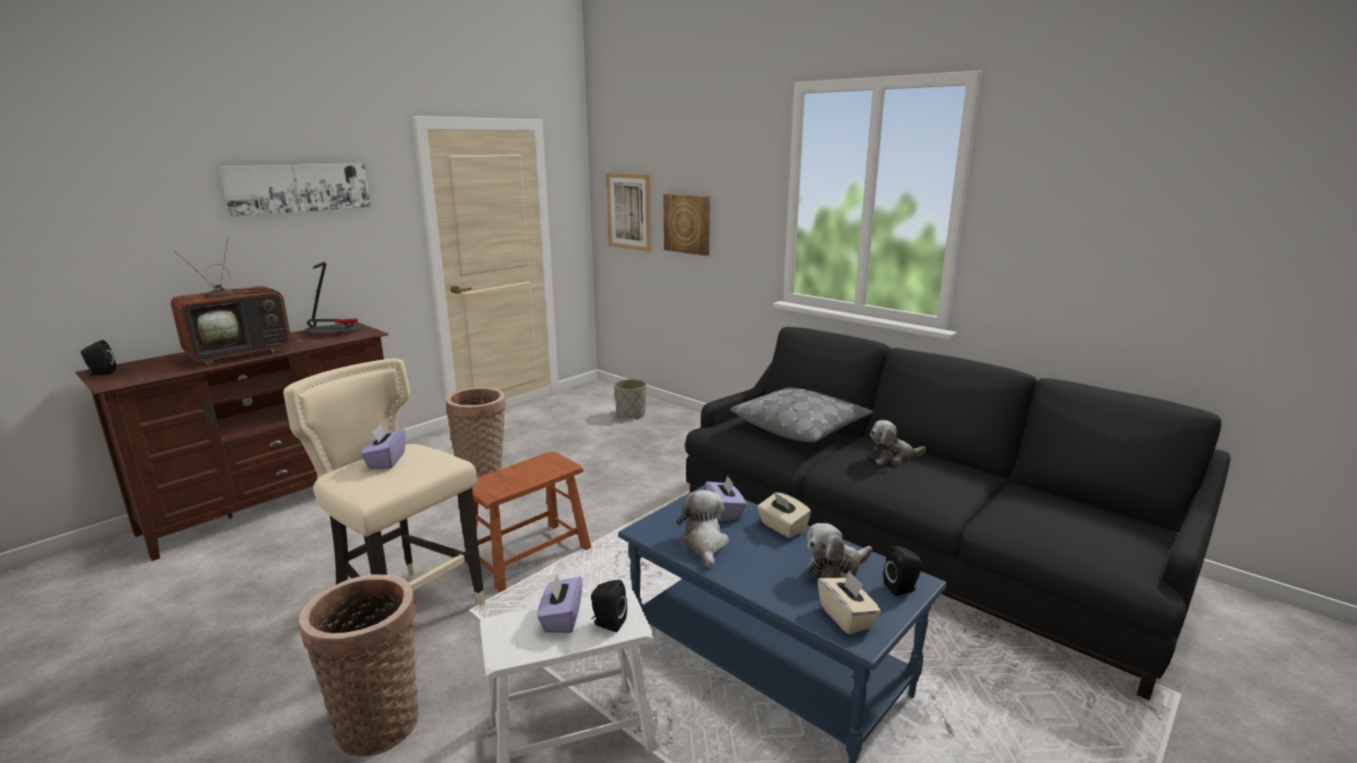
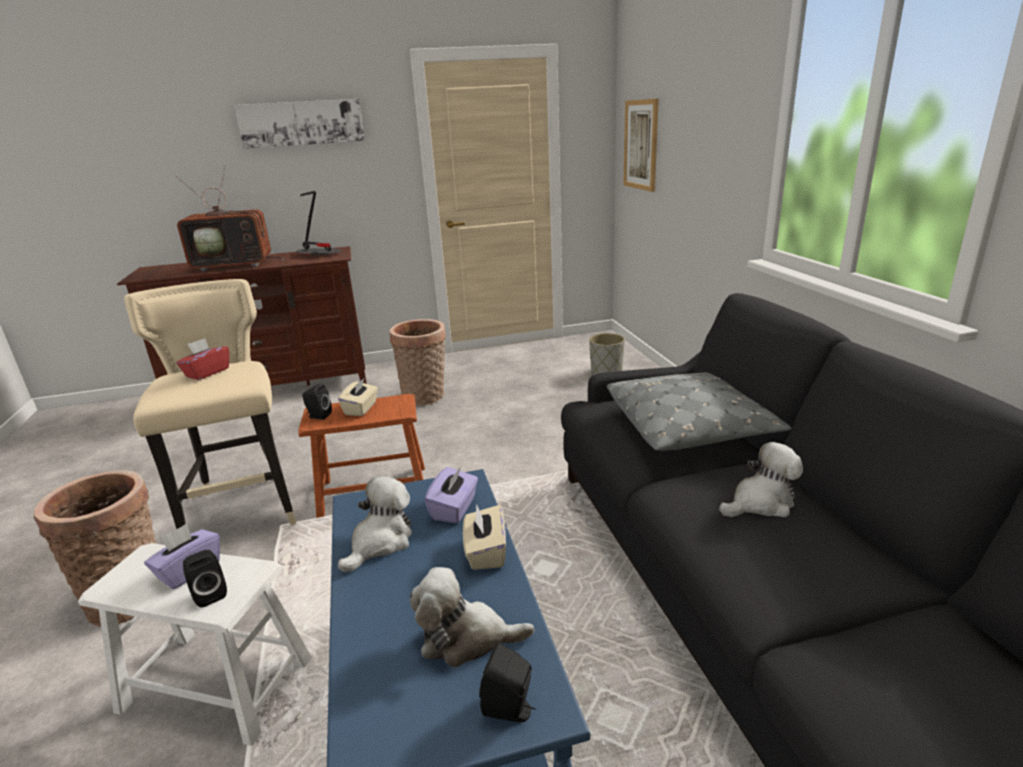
camera: 35 degrees right, 5 degrees up
(101, 373) = (144, 270): black speaker -> black speaker (318, 416)
(386, 461) = (207, 372): purple tissue box -> red tissue box
(687, 224) = (684, 157): picture -> none
(847, 617) = (388, 715): beige tissue box -> beige tissue box (361, 409)
(892, 458) = (761, 503): plush toy -> plush toy turned 135 degrees clockwise

